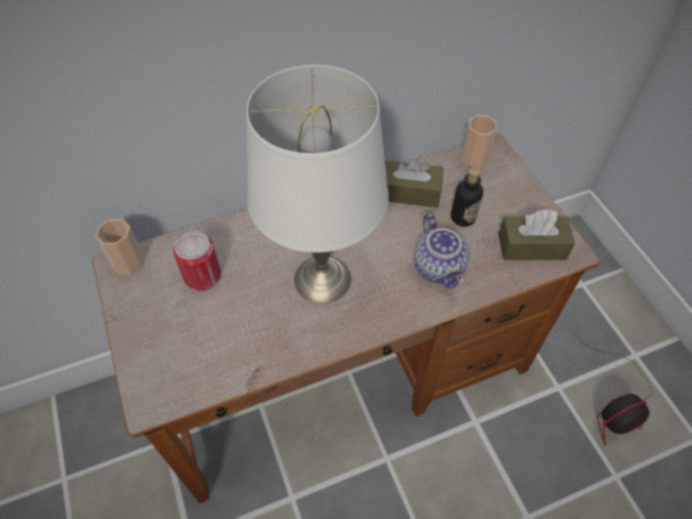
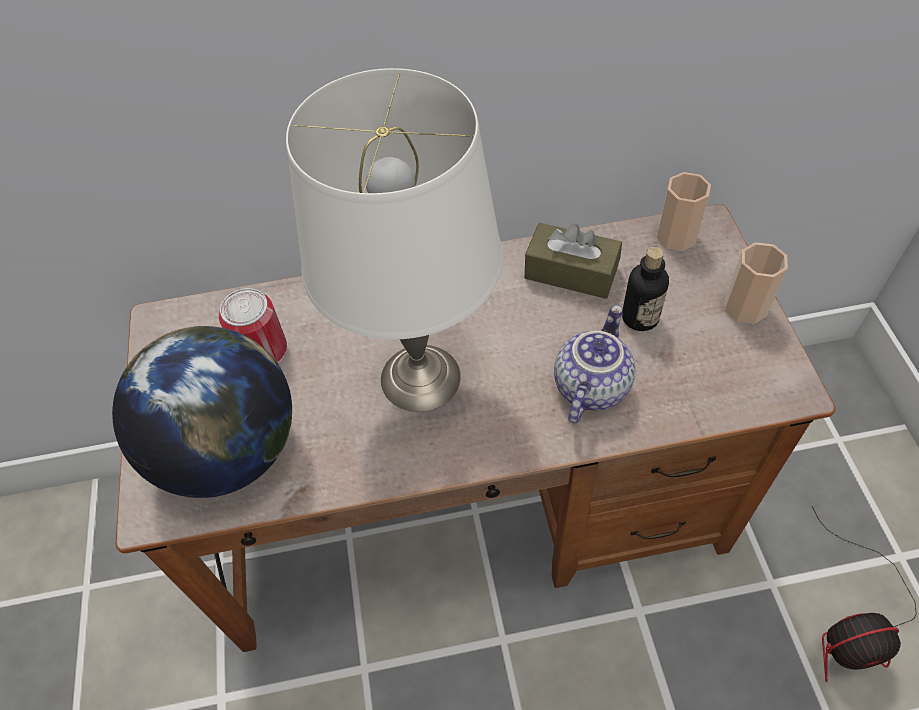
camera: 15 degrees right, 0 degrees up
(129, 263) = (174, 320): cup -> cup (745, 307)
(196, 351) = (229, 451): none -> globe
(440, 268) = (589, 385): teapot -> teapot turned 150 degrees counterclockwise
(531, 246) = (733, 373): brown tissue box -> none

